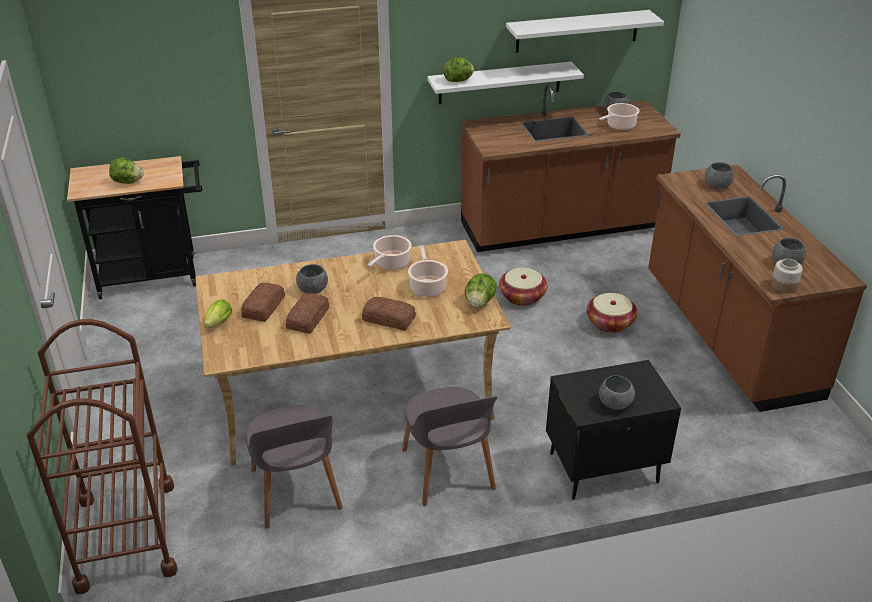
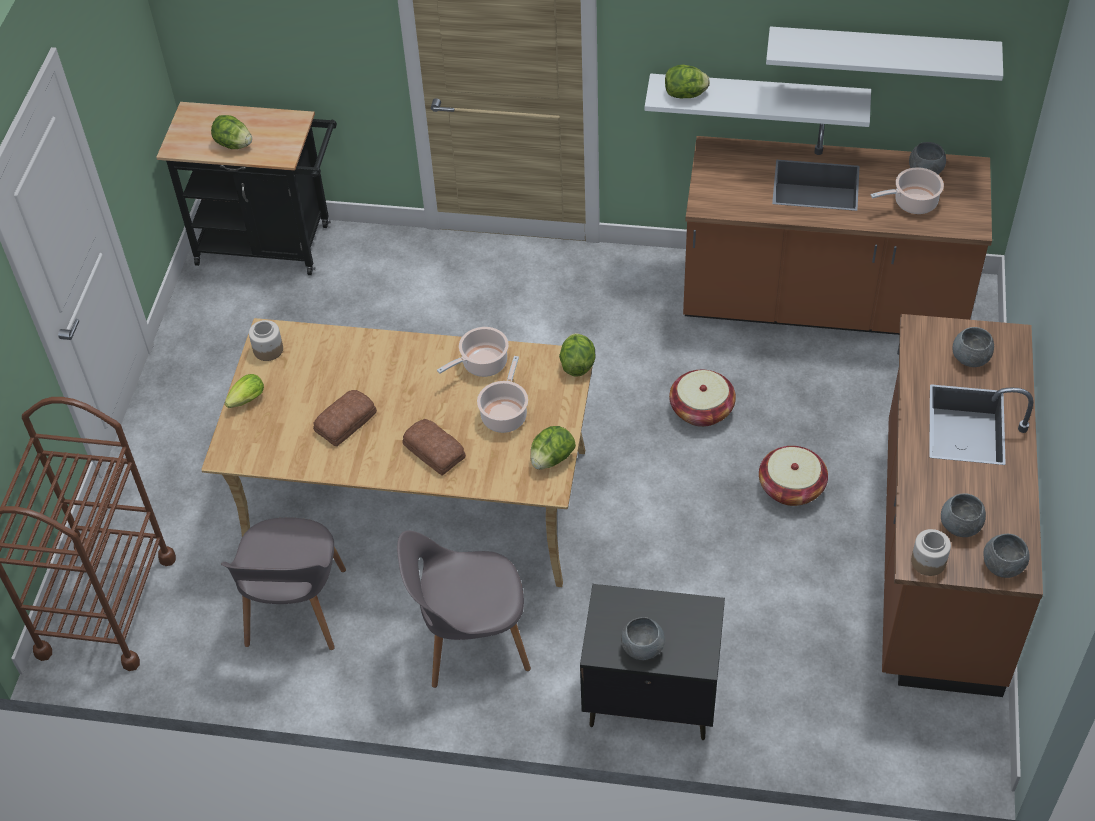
camera: 25 degrees right, 15 degrees up
(218, 291) = (268, 350): none -> jar
(262, 307) = (304, 390): bread -> none
(312, 290) = (371, 380): grey bowl -> grey bowl (1002, 566)
(448, 471) = (470, 641): grey chair -> grey chair turned 75 degrees clockwise
(460, 249) = (577, 364): none -> lettuce

